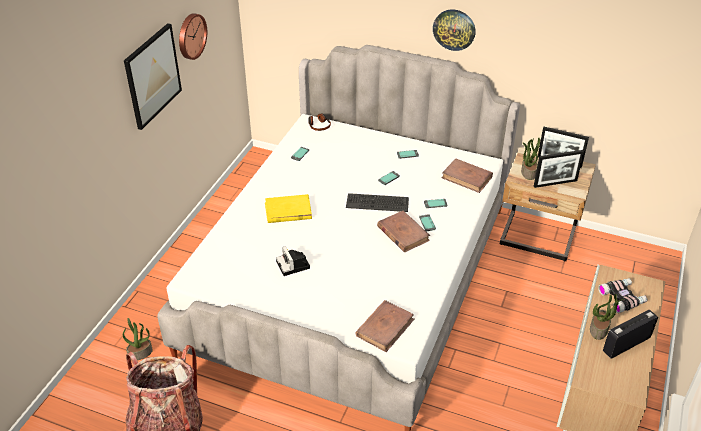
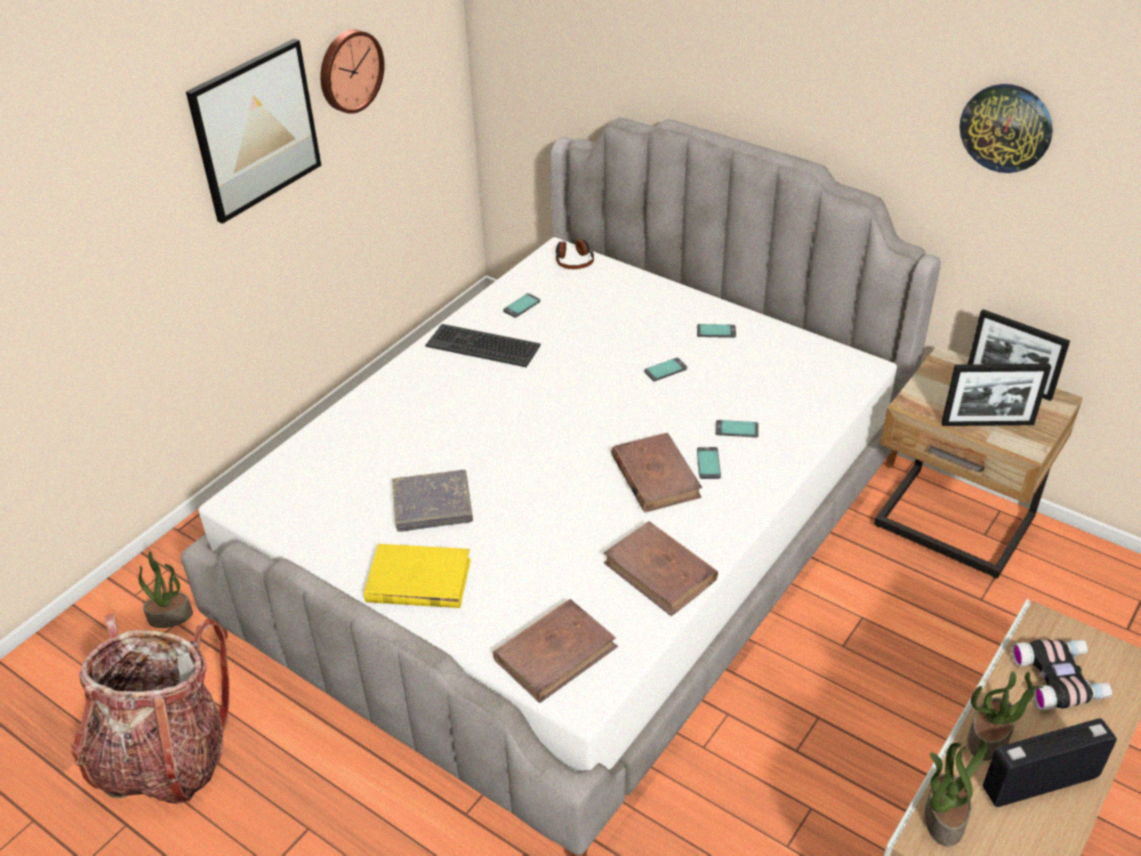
camera: 15 degrees right, 0 degrees up
(288, 211) = (461, 404): yellow book -> yellow book (418, 581)
(294, 266) = (432, 505): camera -> grey book
(377, 203) = (628, 412): keyboard -> keyboard (483, 346)
(454, 29) = (827, 101): wall clock -> wall clock (1006, 127)
(467, 177) = (814, 389): brown book -> brown book (660, 572)
(528, 172) = (938, 395): potted plant -> potted plant (943, 817)

